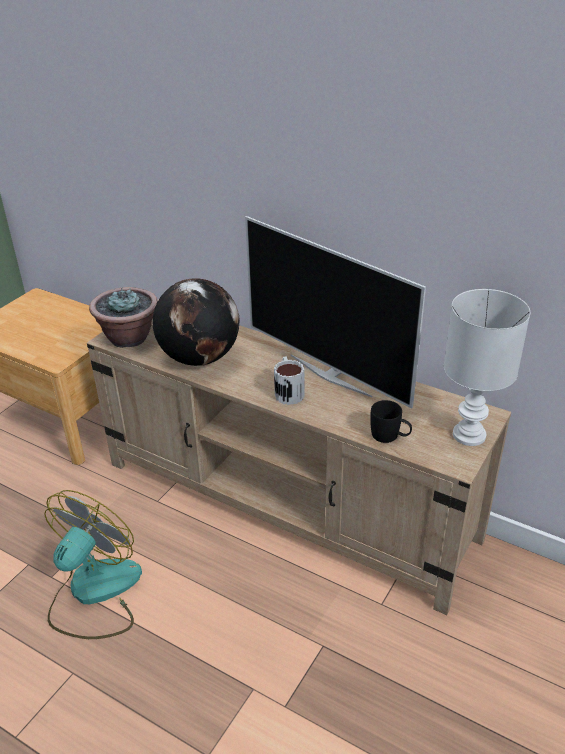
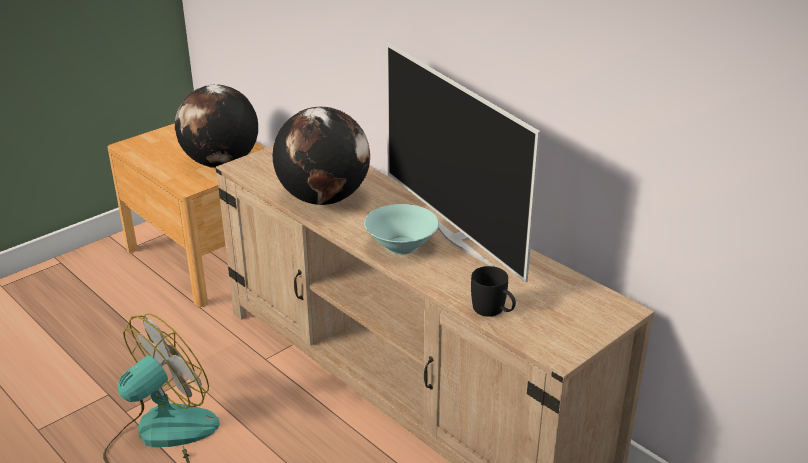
camera: 15 degrees right, 5 degrees down
(76, 334) = (221, 163): none -> globe
(129, 338) = (260, 168): potted plant -> none
(288, 391) = (402, 246): mug -> turquoise bowl
(470, 435) = (590, 327): white table lamp -> none

